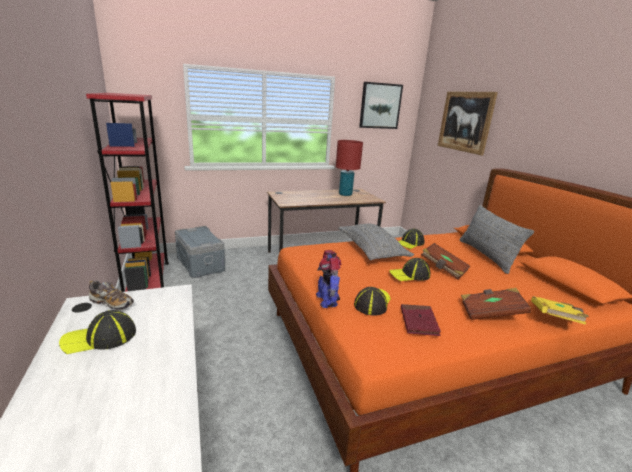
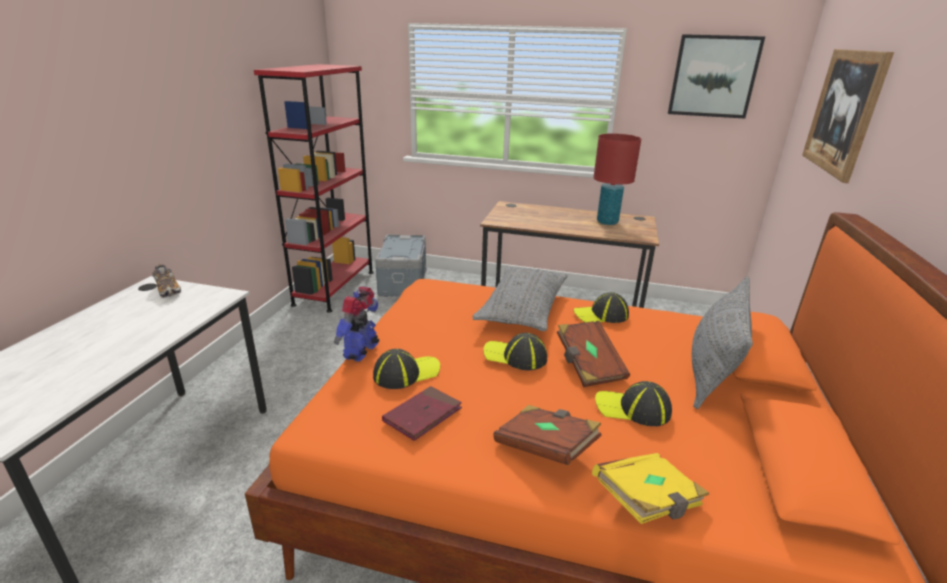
camera: 35 degrees right, 5 degrees up
(100, 338) = (121, 316): cap -> cap (632, 408)

